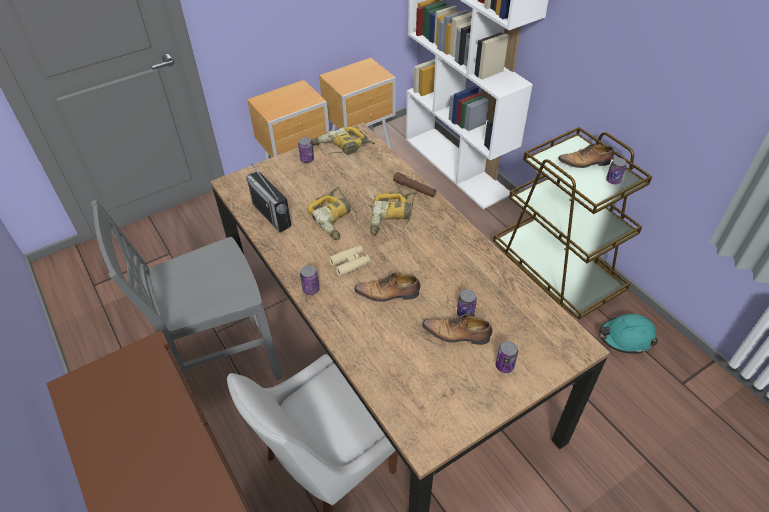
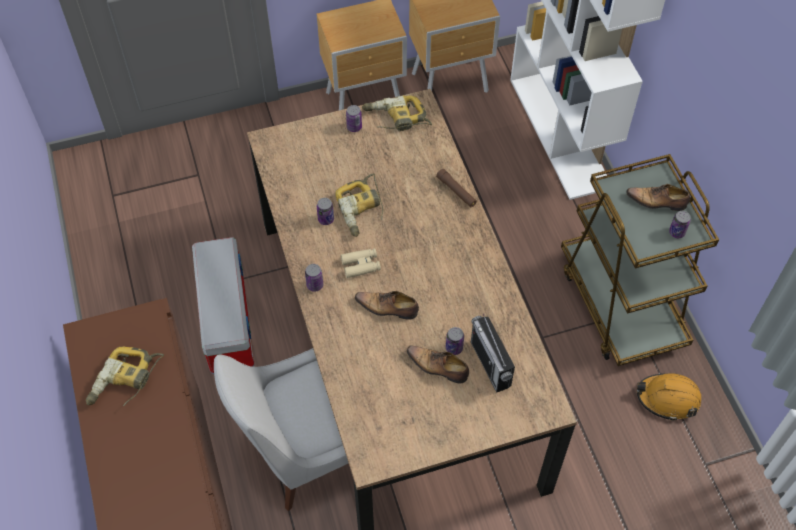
camera: 15 degrees right, 10 degrees up
(221, 364) = (226, 319): grey chair -> storage box
(271, 215) = (299, 190): radio -> radio (490, 364)
(392, 218) = (421, 222): power drill -> power drill (125, 382)
(504, 366) = (470, 409): can -> can (326, 219)
(626, 337) = (668, 398): turquoise hard hat -> orange hard hat

